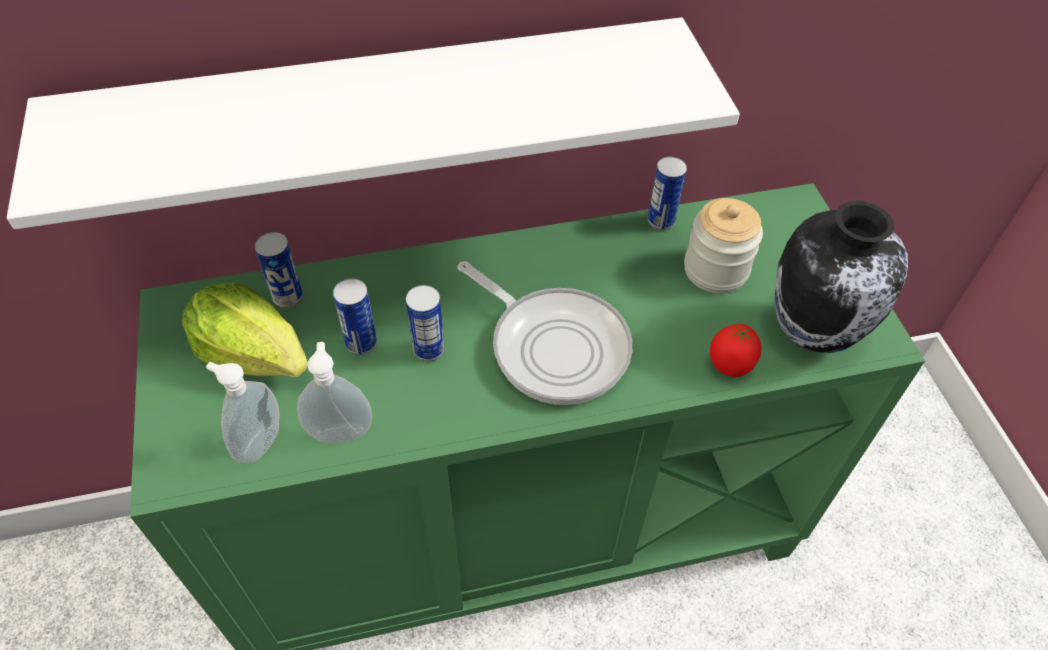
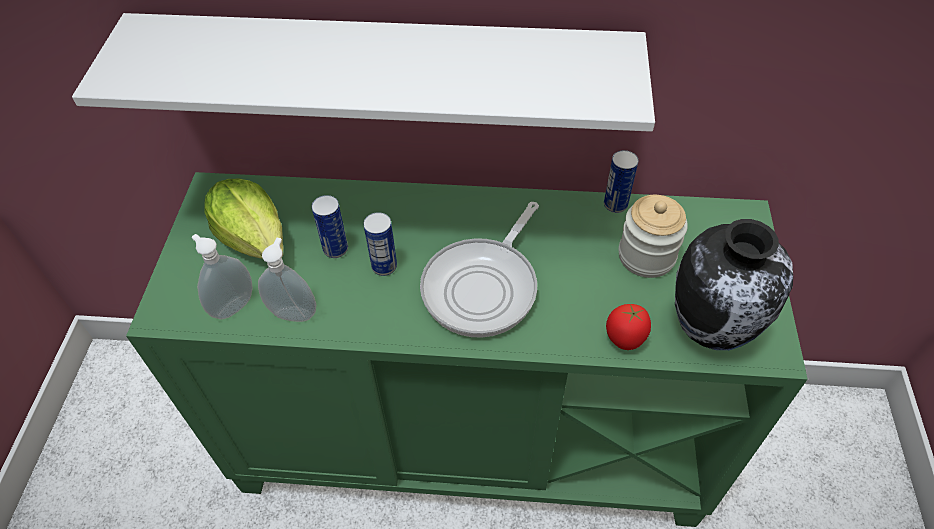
camera: 20 degrees right, 0 degrees up
(288, 297) = (295, 201): can -> none
(554, 346) = (483, 287): frying pan -> frying pan turned 60 degrees clockwise

